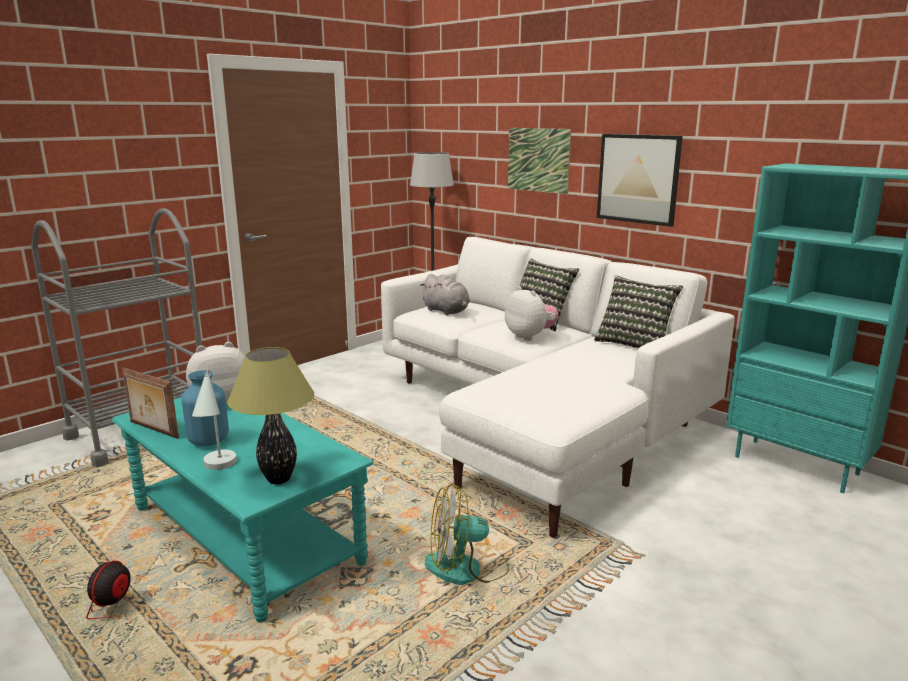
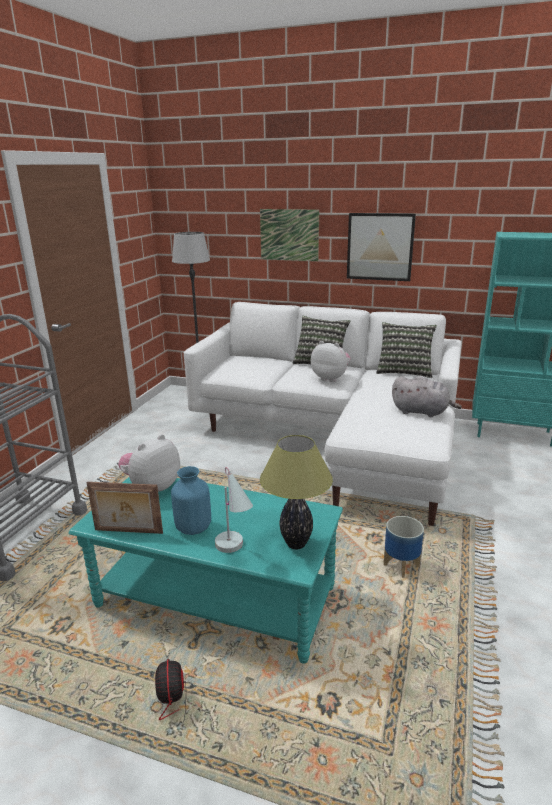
camera: 25 degrees left, 5 degrees up
(447, 311) = (244, 367): grey plush toy -> grey plush toy (422, 412)
(466, 568) = (401, 566): fan -> planter

